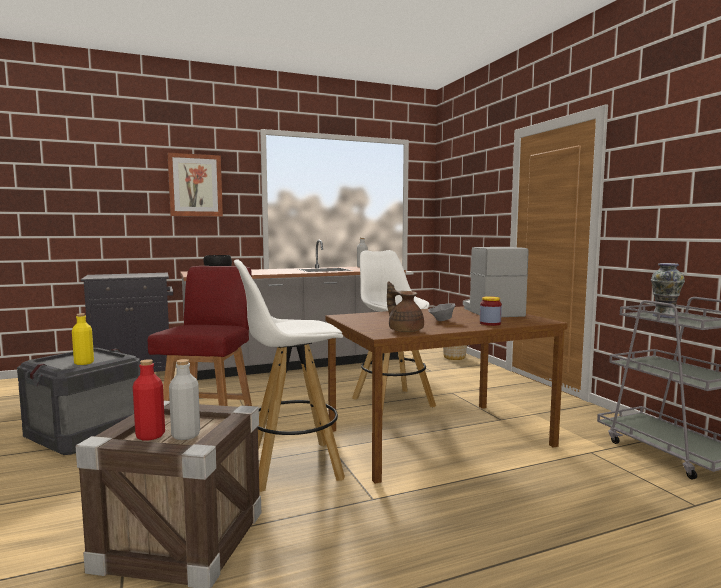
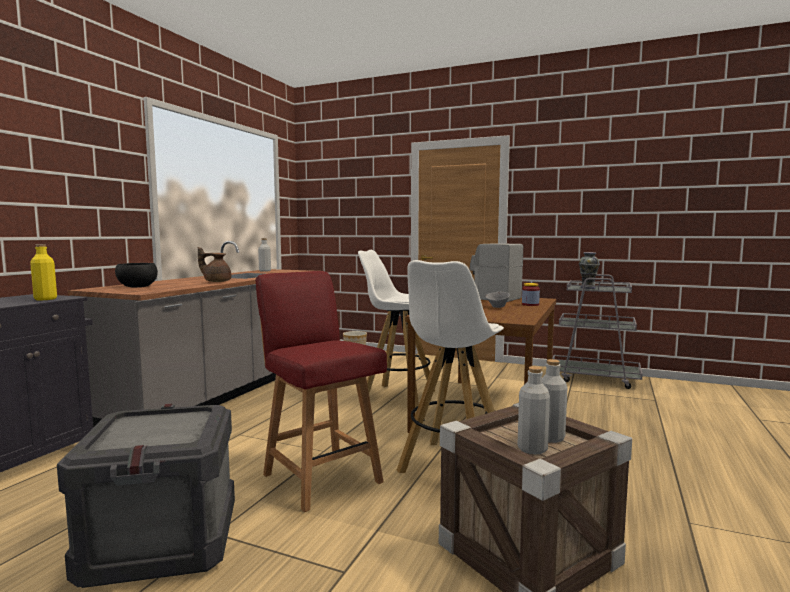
camera: 45 degrees left, 0 degrees up
(84, 363) = (175, 430): yellow bottle -> yellow bottle (45, 299)
(150, 435) = (532, 449): red bottle -> grey bottle
(195, 185) = (68, 163): picture -> none
(405, 330) = (516, 316): brown teapot -> brown teapot (216, 281)

